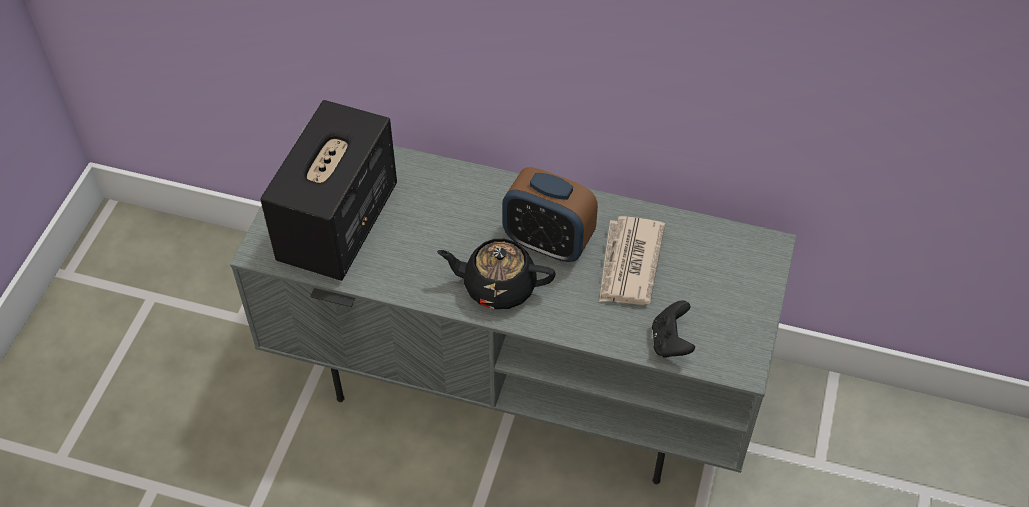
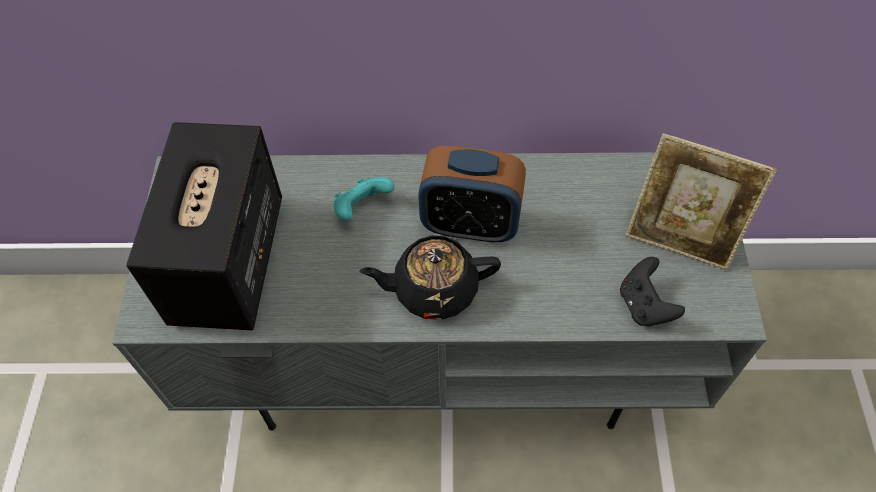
camera: 15 degrees left, 5 degrees up
(461, 208) = (362, 208): none -> turquoise game controller
(629, 264) = (565, 227): newspaper -> none
(726, 297) = (680, 238): none -> picture frame

